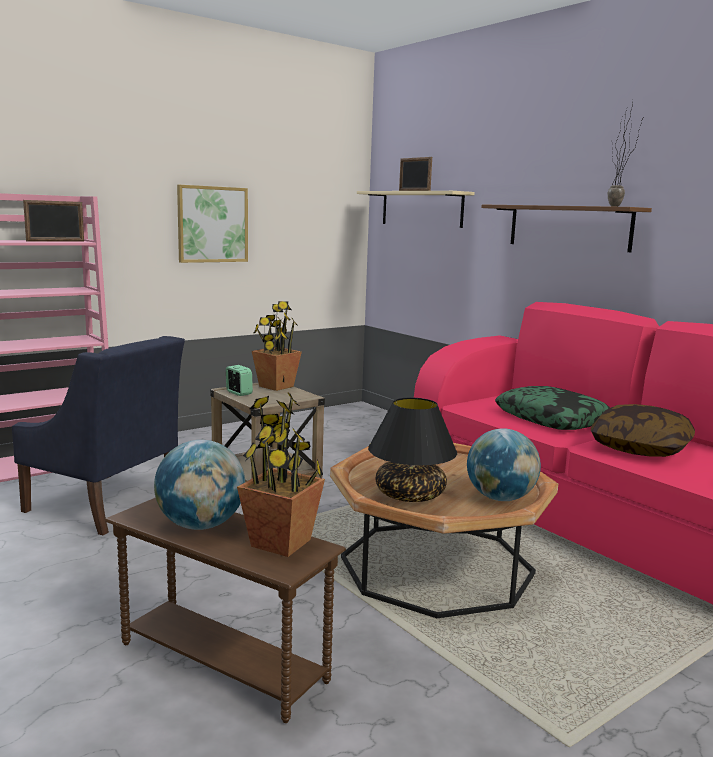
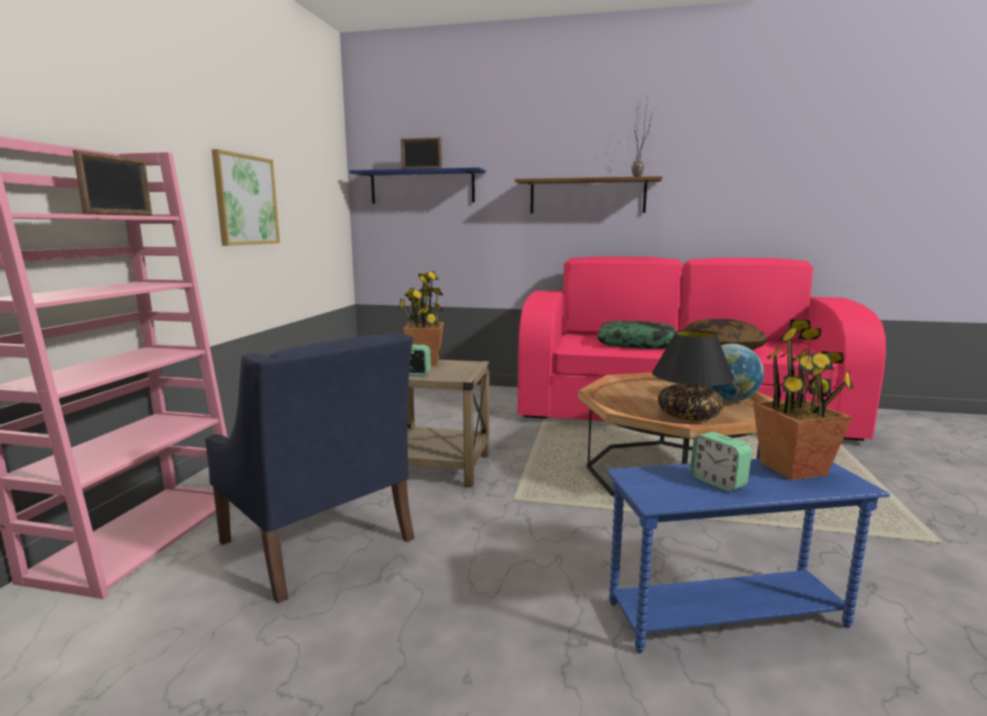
camera: 40 degrees left, 0 degrees up
(106, 503) = (318, 541): blue armchair -> blue armchair turned 60 degrees clockwise
(200, 525) = (718, 482): globe -> alarm clock
(222, 664) = (727, 616): brown side table -> blue side table
(421, 209) = (422, 187): beige shelf -> blue shelf

